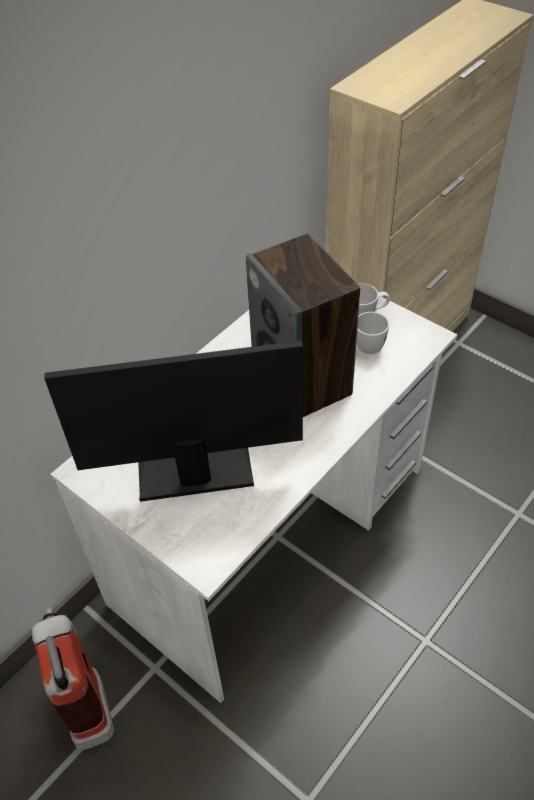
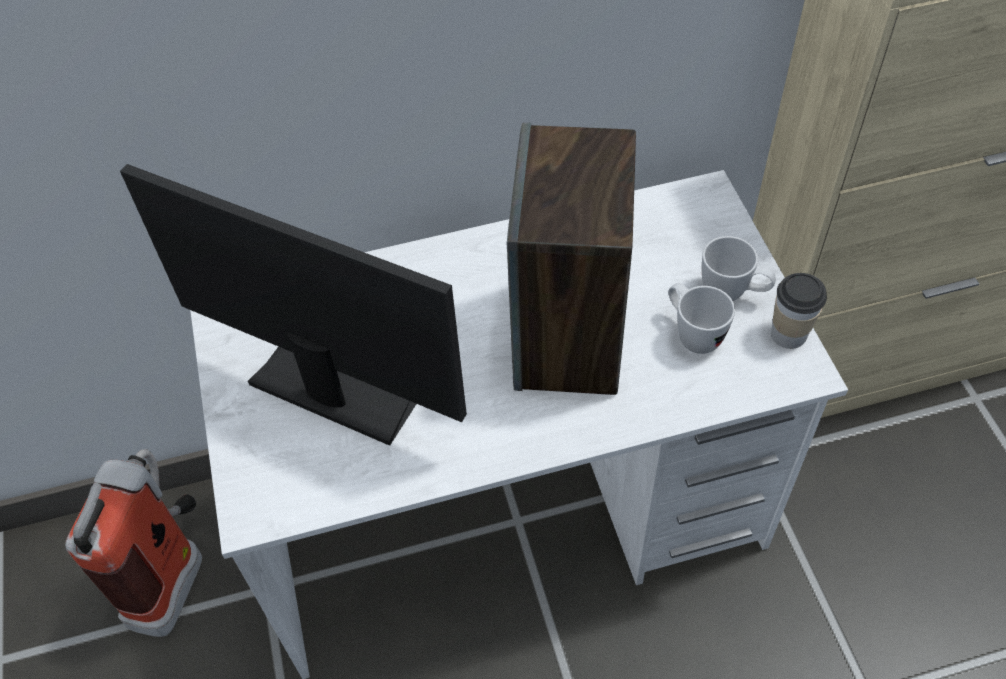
camera: 35 degrees right, 5 degrees up
(409, 323) = (788, 334): none -> cup

